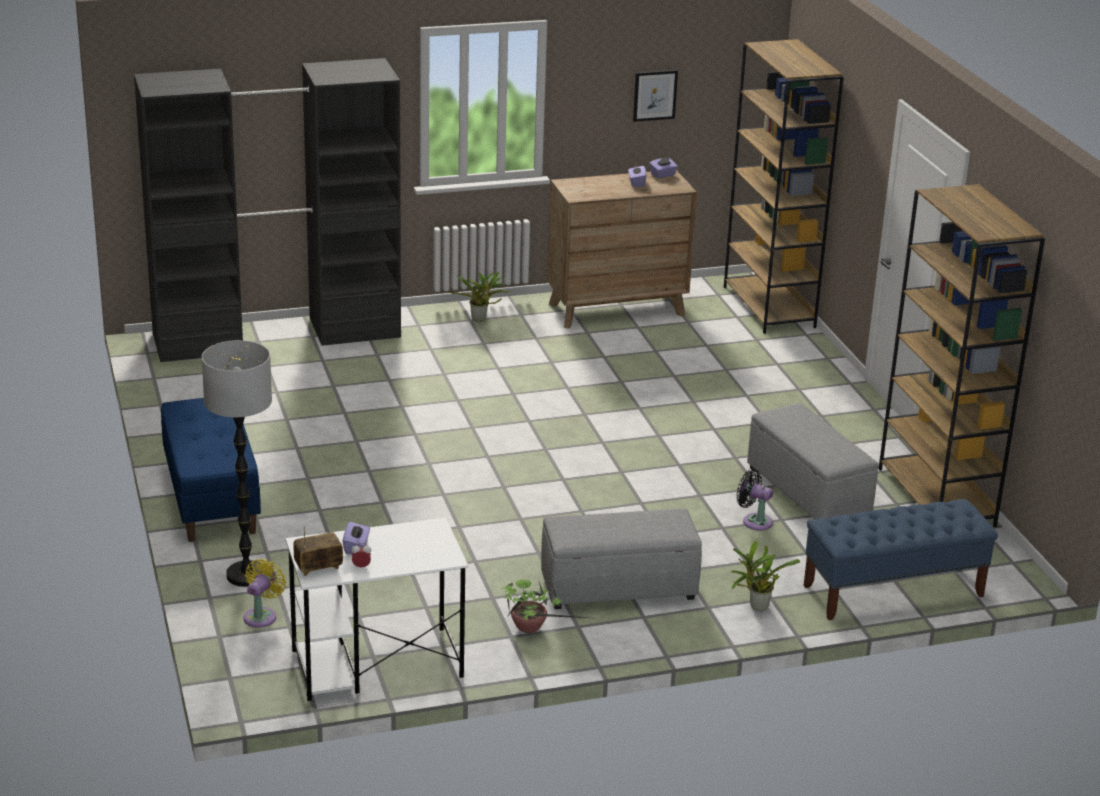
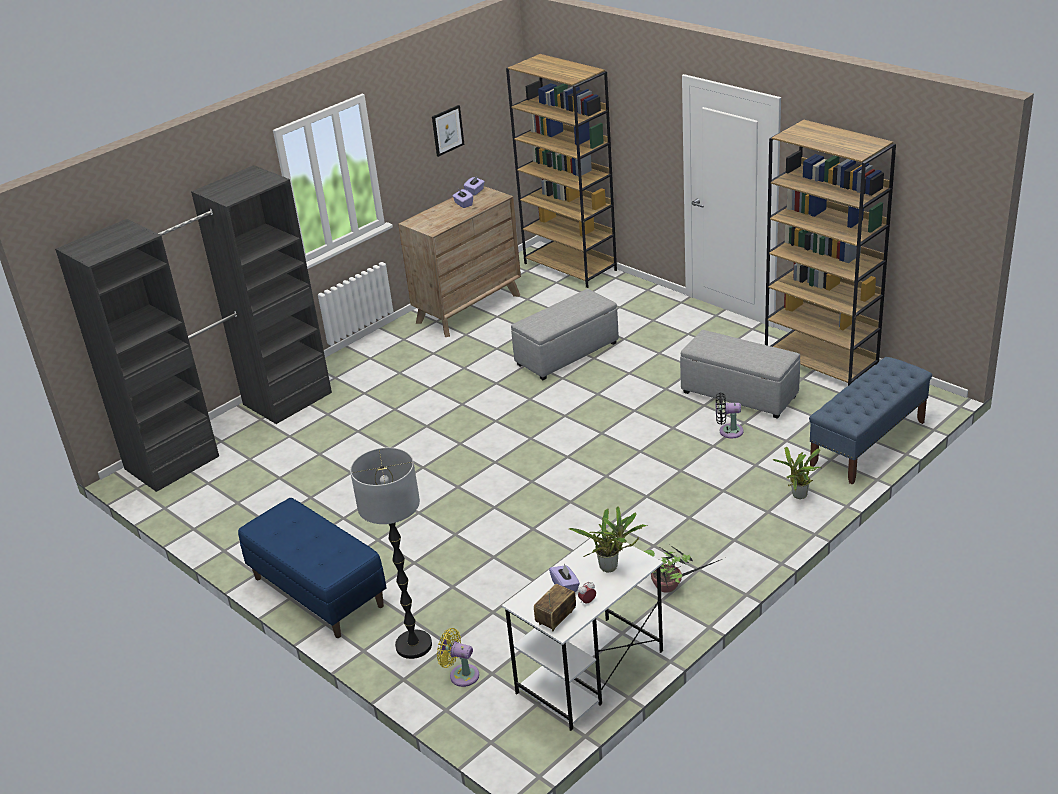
camera: 25 degrees left, 5 degrees up
(262, 616) = (461, 675): yellow fan -> yellow fan turned 60 degrees counterclockwise
(480, 320) = (378, 355): potted plant -> potted plant (611, 567)
(617, 587) = (693, 525): grey ottoman -> grey ottoman (566, 354)

